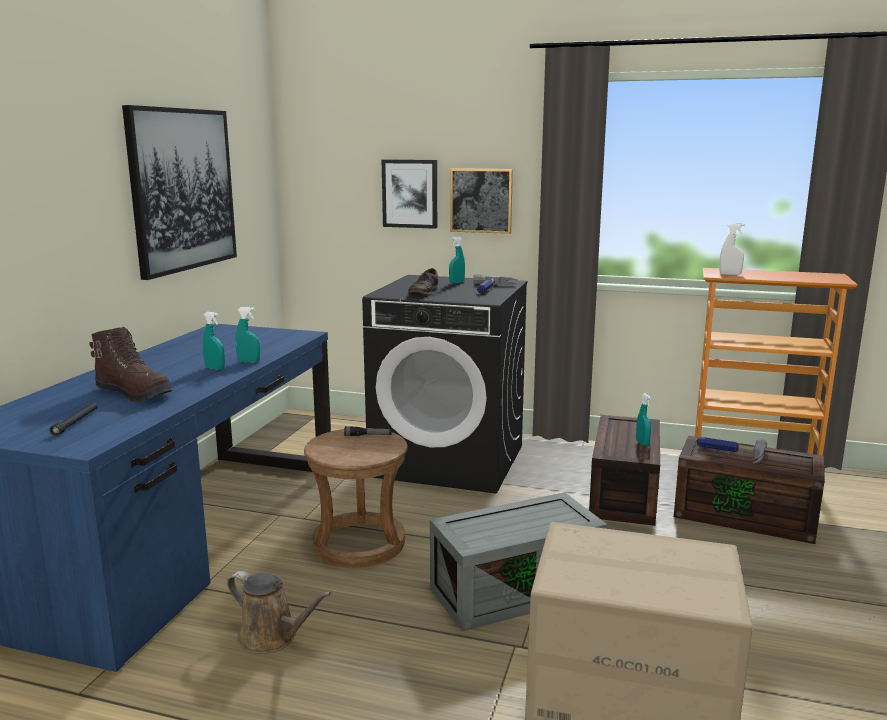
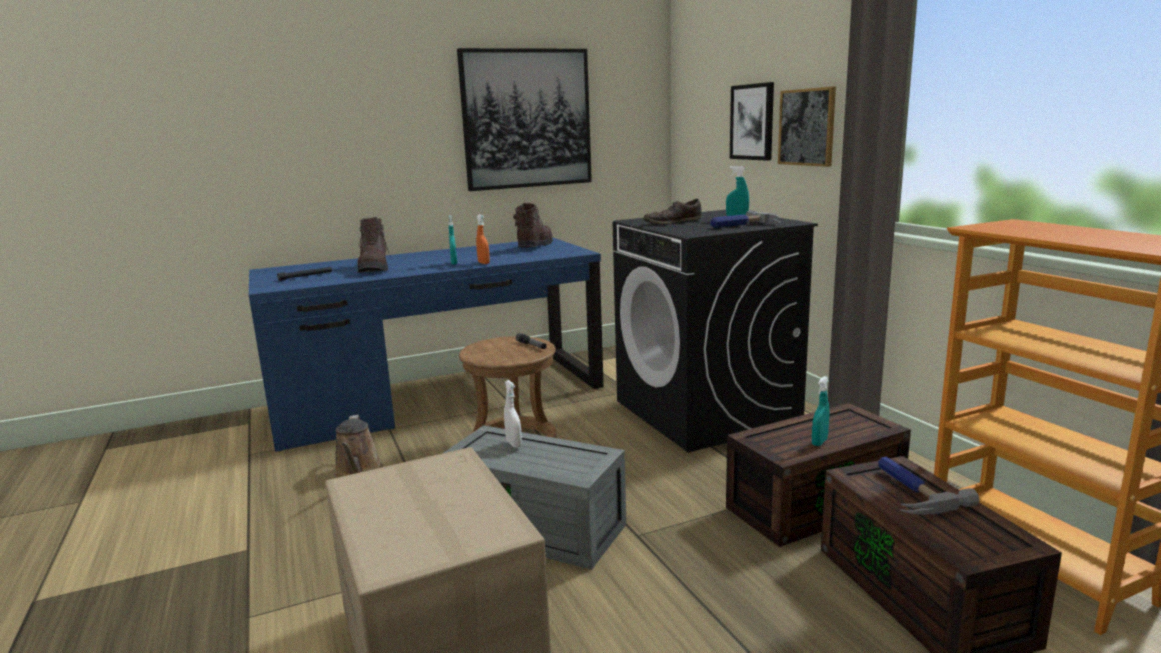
camera: 50 degrees right, 0 degrees up
(230, 335) = (534, 246): none -> brown boot
(249, 362) = (483, 263): turquoise spray bottle -> orange spray bottle
(730, 274) = (1006, 228): white spray bottle -> white spray bottle (513, 444)

